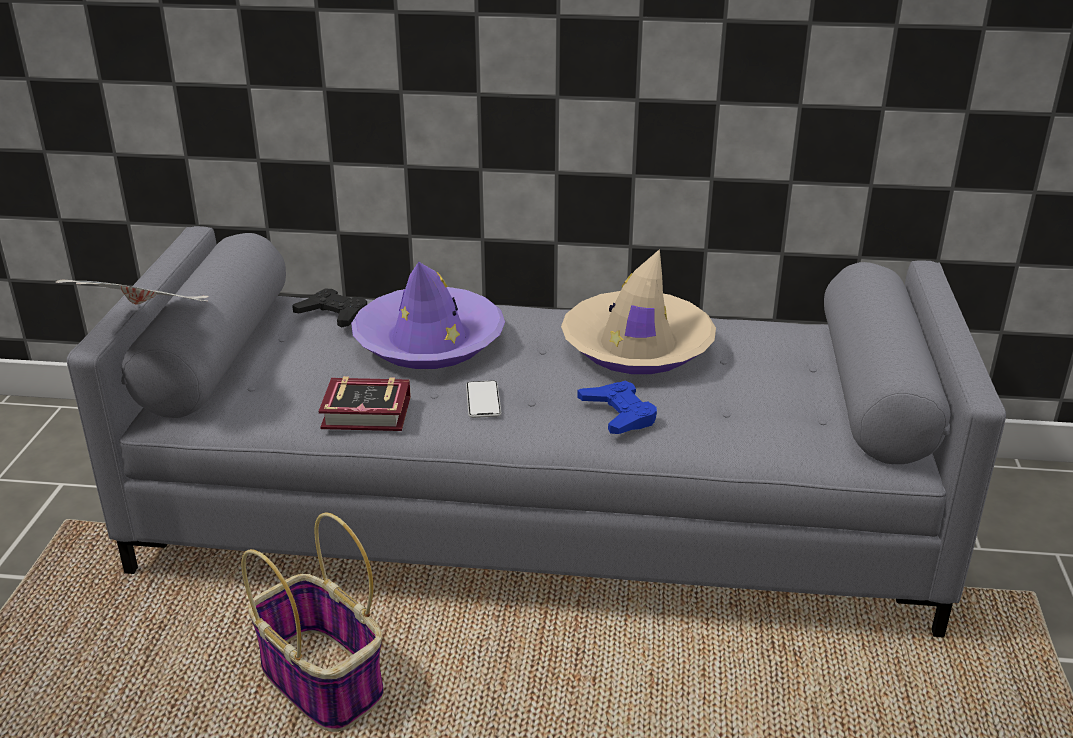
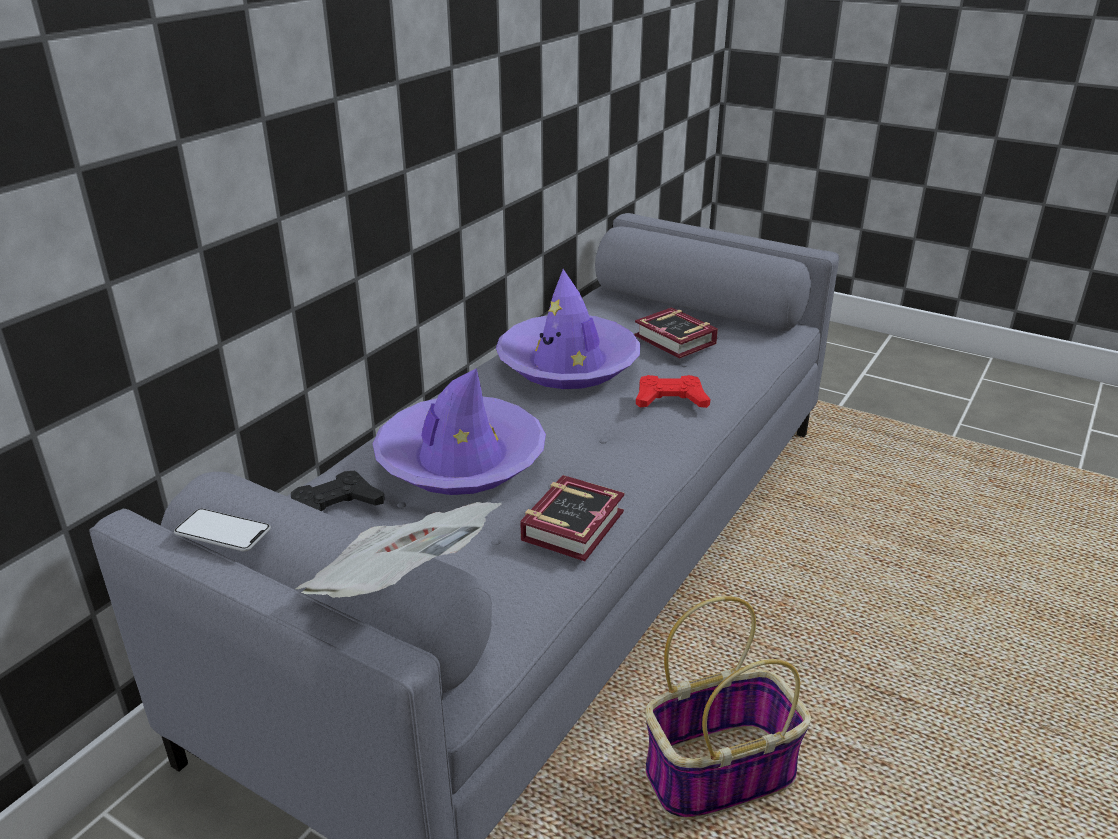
camera: 65 degrees left, 0 degrees up
(483, 400) = (601, 455): phone -> phone (223, 532)
(618, 414) = (670, 399): blue game controller -> red game controller
(637, 346) = (568, 364): beige hat -> purple hat
(752, 392) = (675, 341): none -> book

